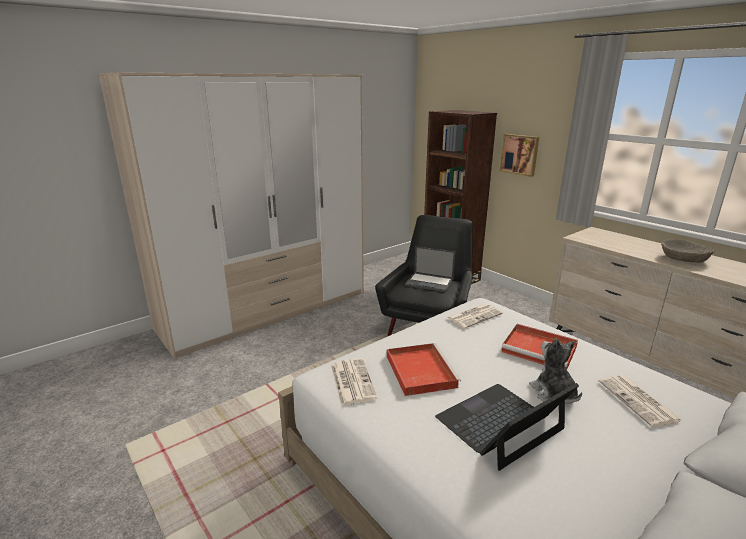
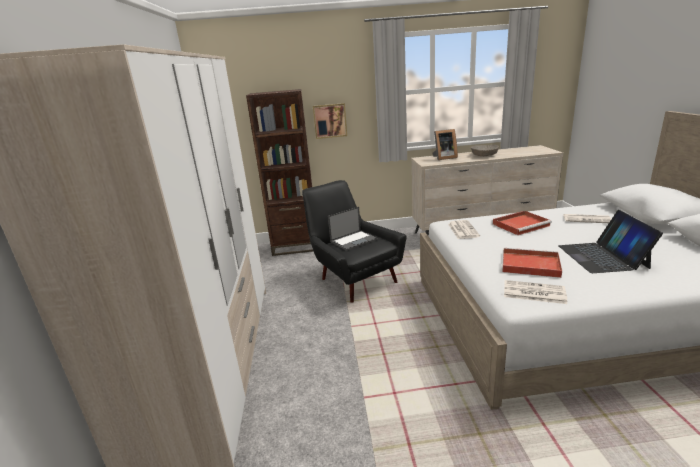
camera: 55 degrees left, 0 degrees up
(553, 394) = (574, 235): plush toy -> none
(621, 240) = (444, 158): none -> picture frame

